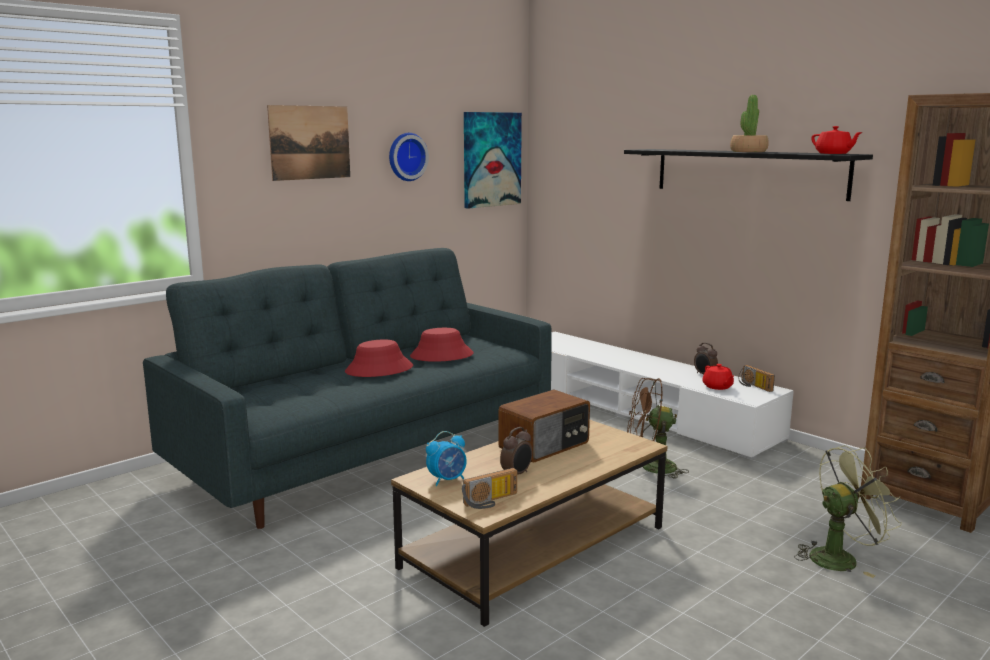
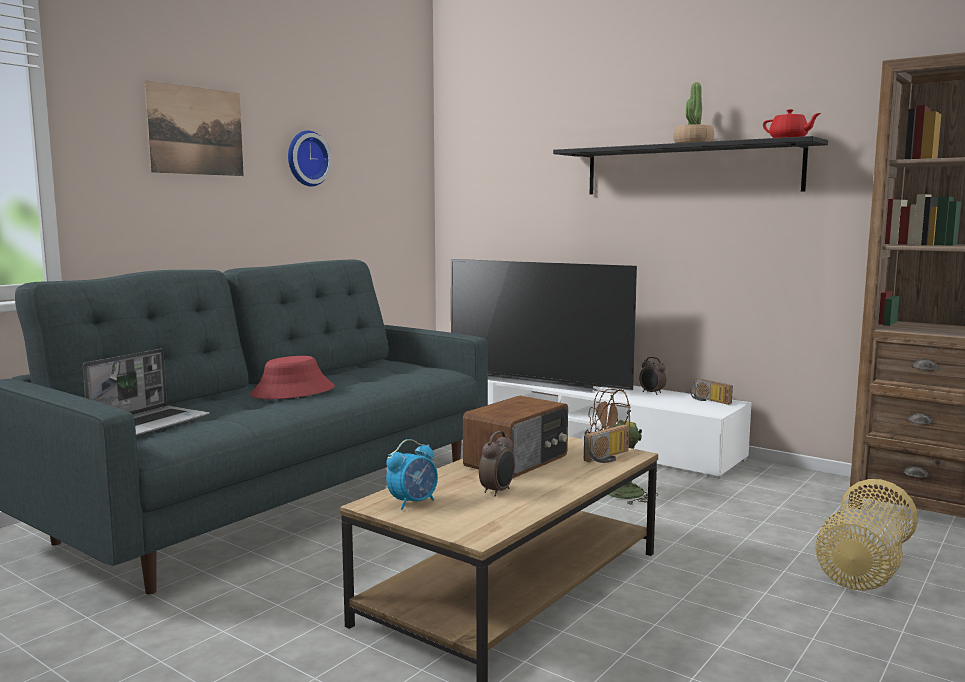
camera: 10 degrees left, 5 degrees down
(263, 396) = (150, 423): none -> laptop
(441, 356) = (364, 377): red hat -> none
(491, 159) = (398, 170): picture -> none
(491, 501) = (479, 522): radio -> radio (609, 457)
(607, 357) = (540, 382): none -> television
(717, 387) = (672, 402): red teapot -> none
(840, 558) = (862, 569): green fan -> basket

